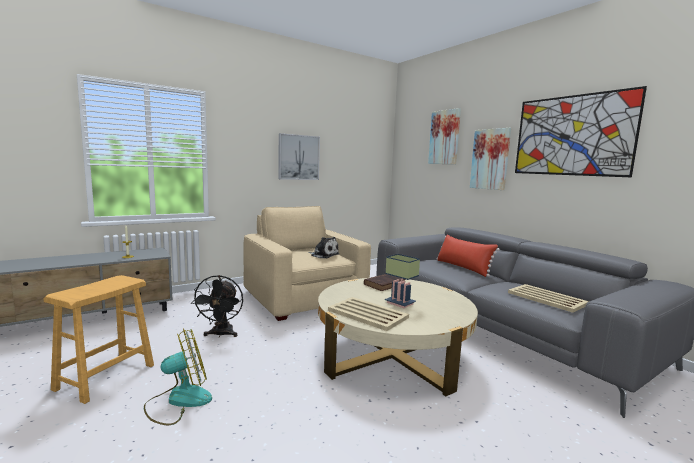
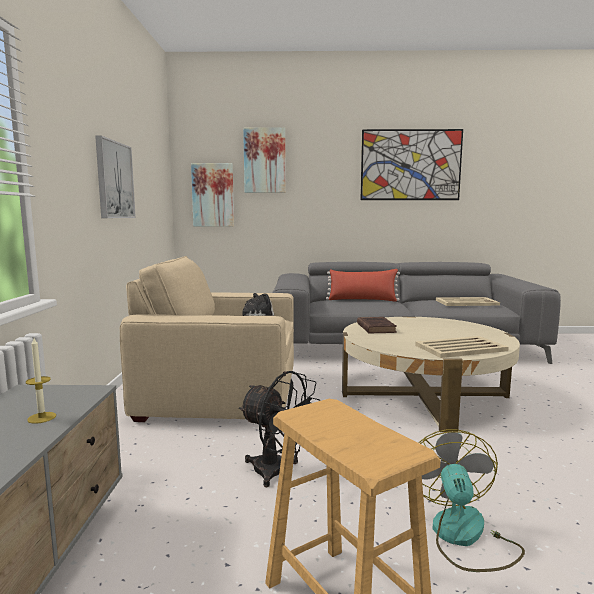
camera: 55 degrees left, 0 degrees up
(401, 303) = (438, 334): table lamp -> none
(490, 159) = (330, 186): picture -> picture (213, 195)

